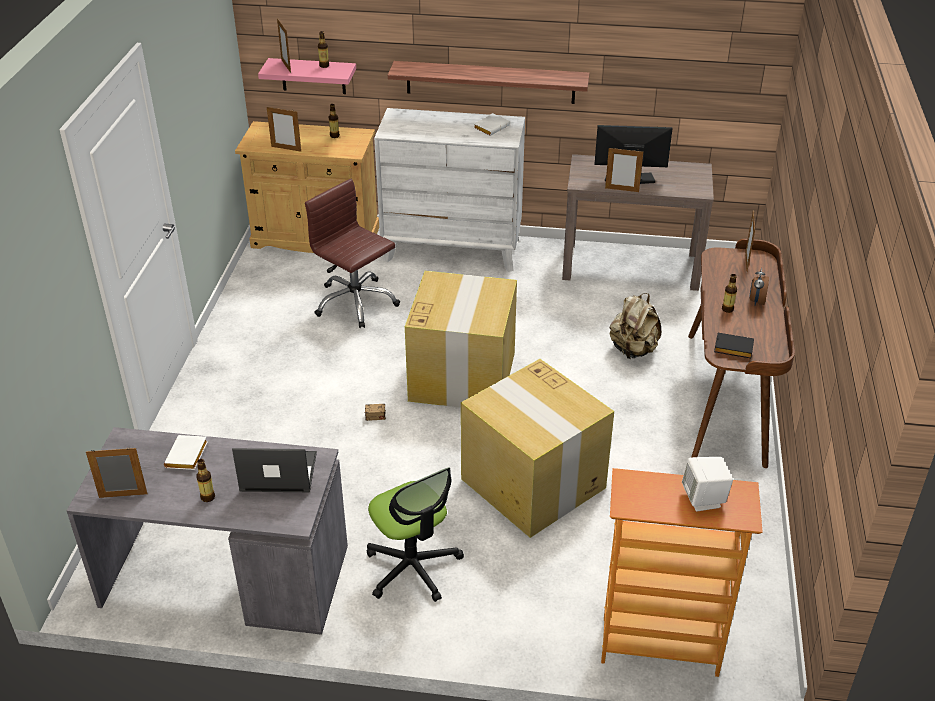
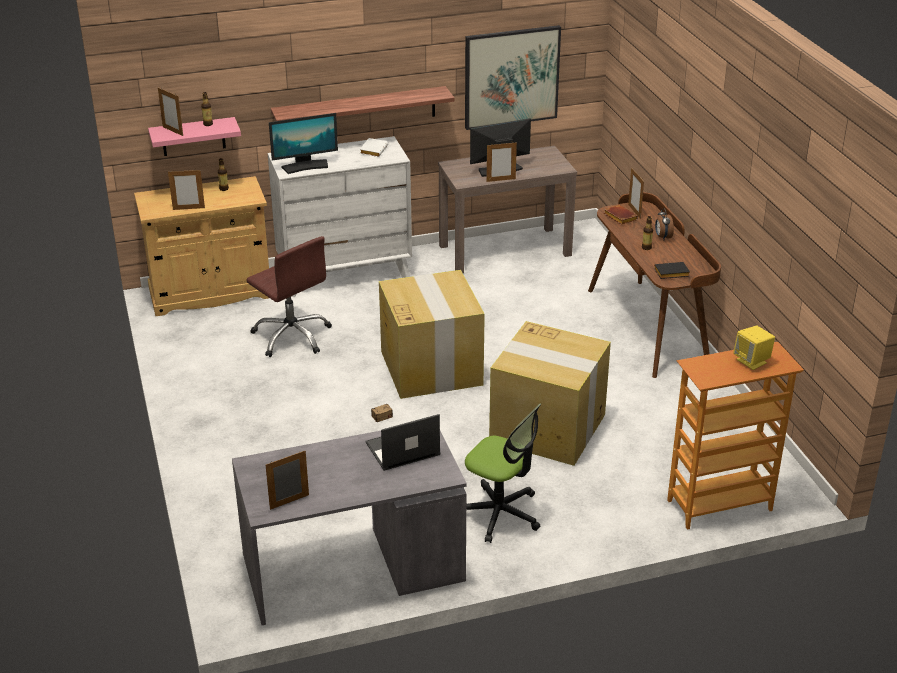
camera: 25 degrees left, 5 degrees down
(187, 457) = (317, 460): white book -> none
(208, 497) = (361, 482): bottle -> none
(355, 302) = (292, 336): brown office chair -> brown office chair turned 150 degrees counterclockwise
(410, 130) = (305, 166): none -> monitor
(633, 350) = (553, 312): beige backpack -> none
(668, 76) = (511, 77): none -> picture
(704, 499) = (752, 361): white speaker -> yellow speaker
(723, 264) = (619, 217): none -> brown book

